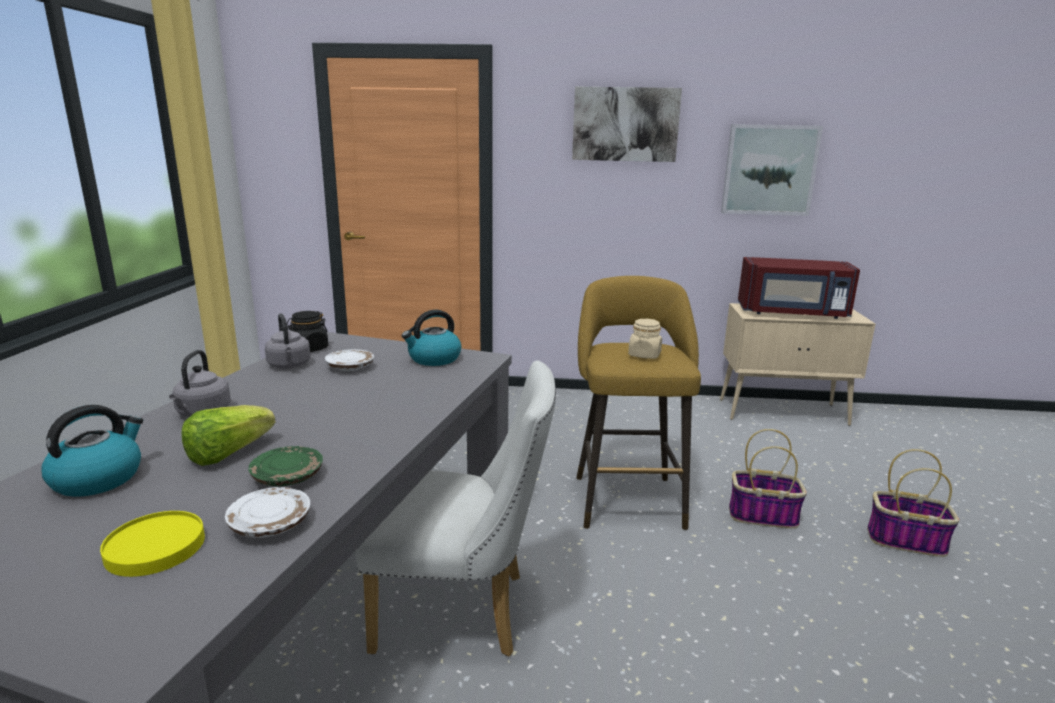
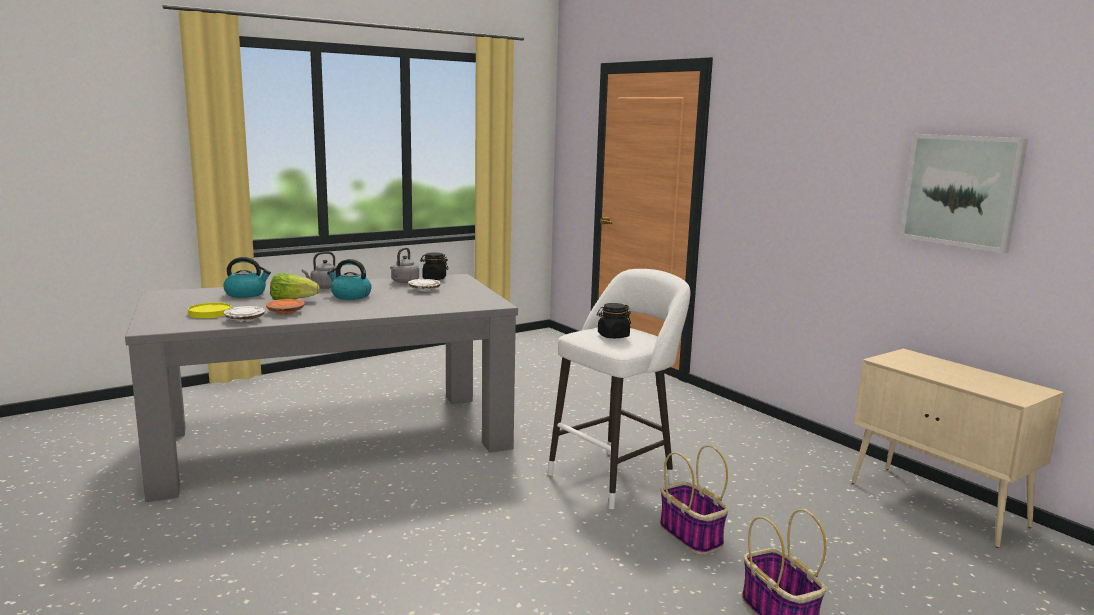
camera: 50 degrees right, 5 degrees down
(288, 477) = (286, 312): green plate -> orange plate
(434, 359) = (471, 297): kettle -> kettle (350, 296)
(463, 612) = (406, 468): white chair -> none
(625, 124) = (811, 132): picture -> none
(627, 497) = (615, 476): yellow stool -> white stool
(644, 355) = (613, 336): beige jar -> black jar
(792, 313) = (945, 372): red microwave -> none

